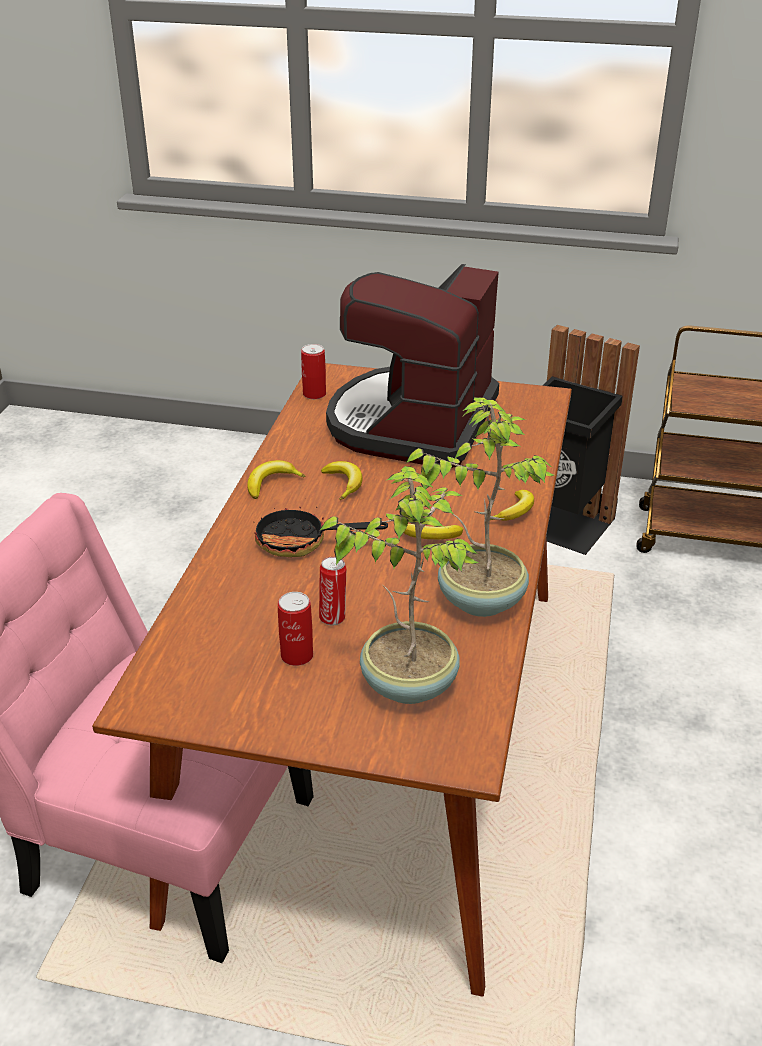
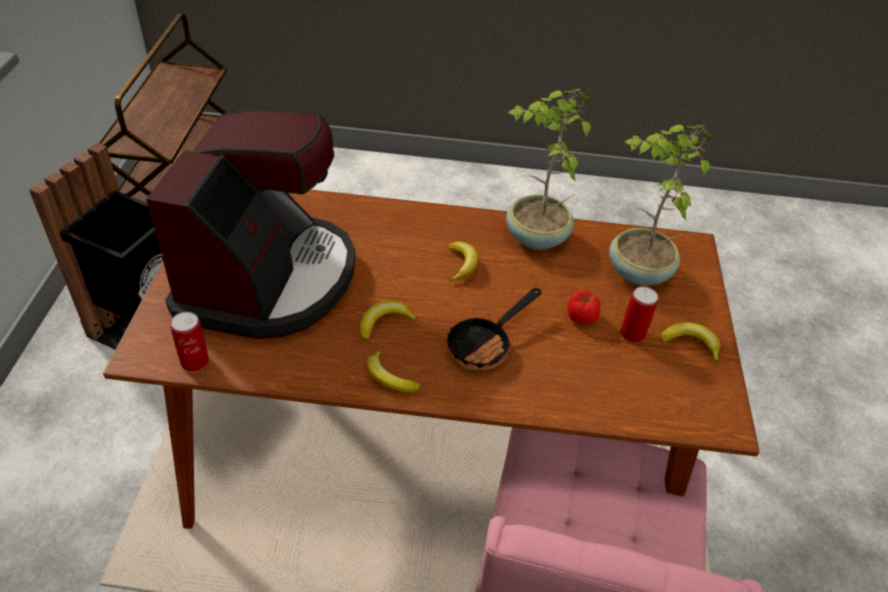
camera: 100 degrees left, 10 degrees up
(302, 542) = (485, 344): frying pan -> frying pan turned 45 degrees clockwise
(333, 617) = (581, 316): can -> tomato
(413, 423) = (268, 279): coffee machine -> coffee machine turned 90 degrees counterclockwise
(514, 512) = (418, 218): banana -> banana (690, 344)

